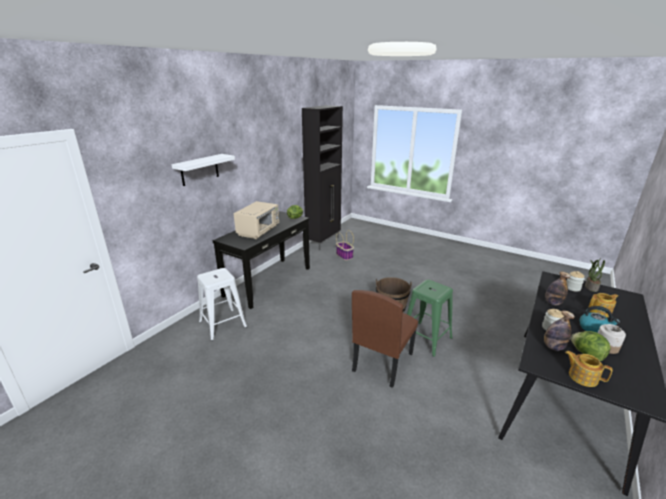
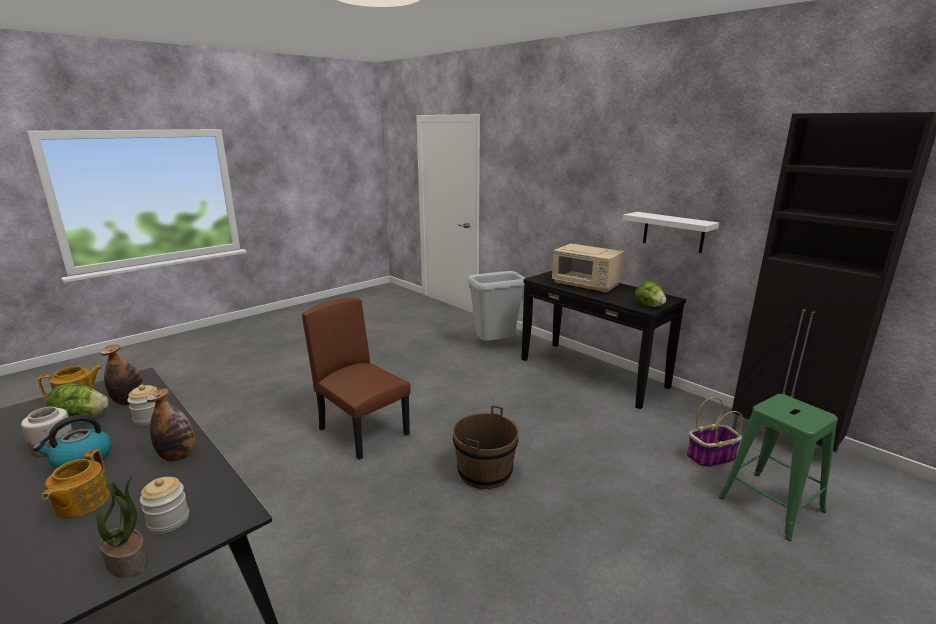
camera: 105 degrees right, 5 degrees down
(199, 170) = (566, 178): white shelf -> white shelf (673, 232)
(223, 324) = (495, 345): white stool -> grey trash can
(426, 338) = (381, 485): green stool -> green stool (771, 504)

